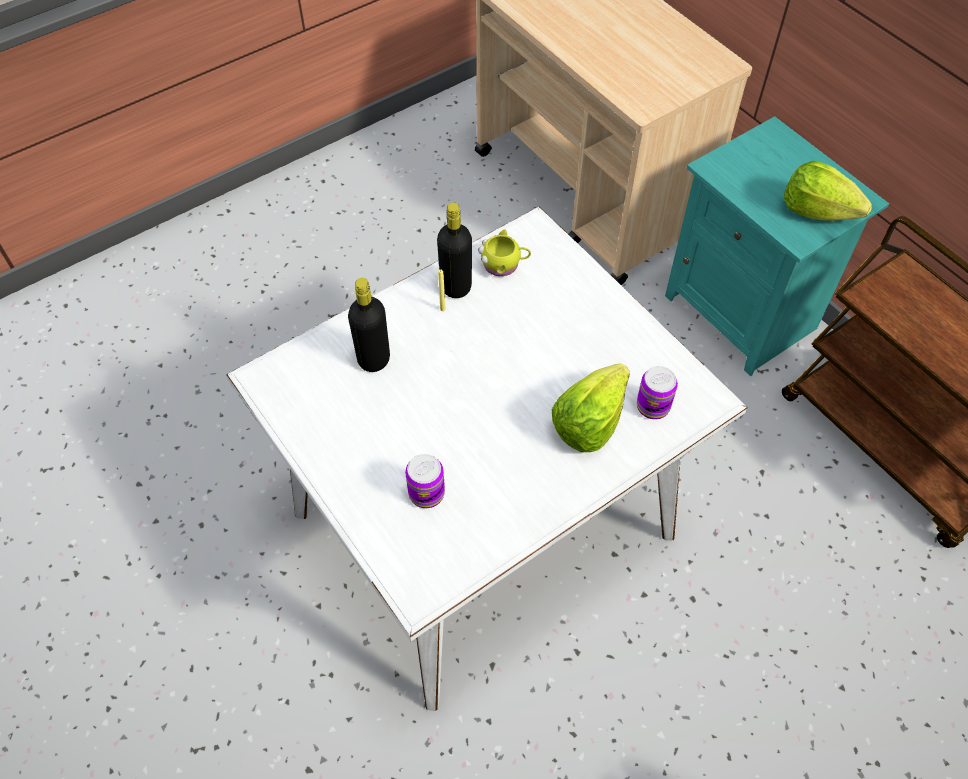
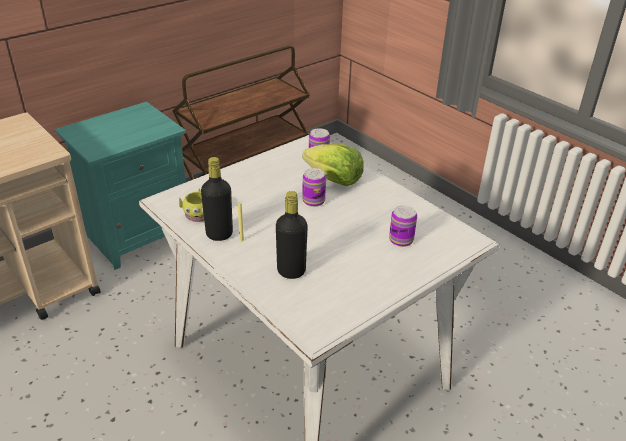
camera: 95 degrees left, 20 degrees down
(530, 392) = (313, 201): none -> can
(817, 211) = (147, 121): lettuce -> none

